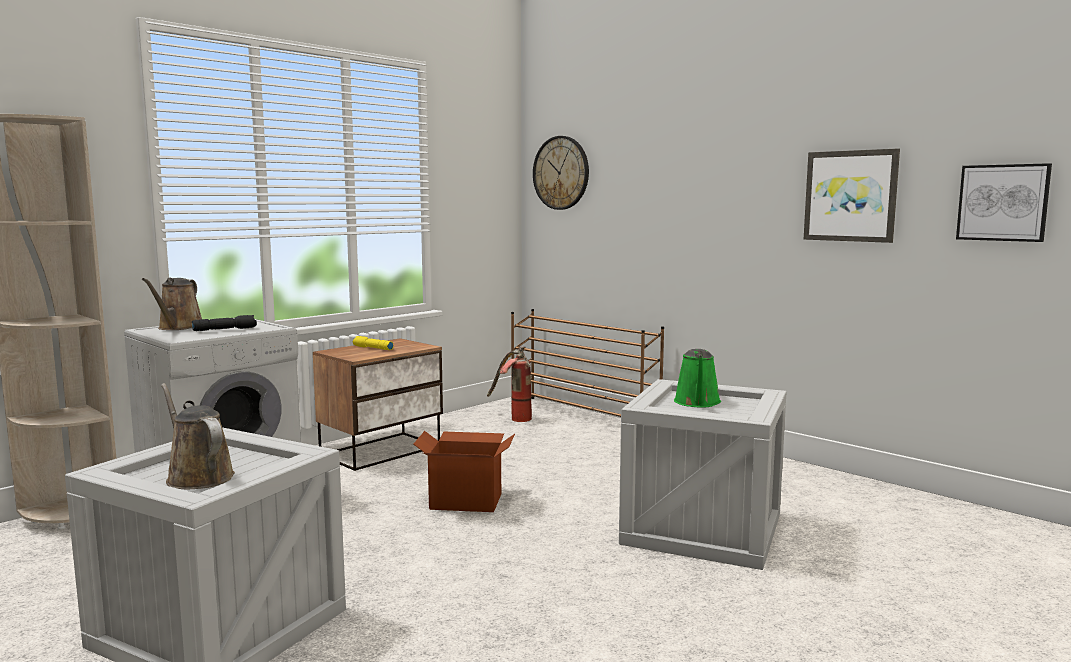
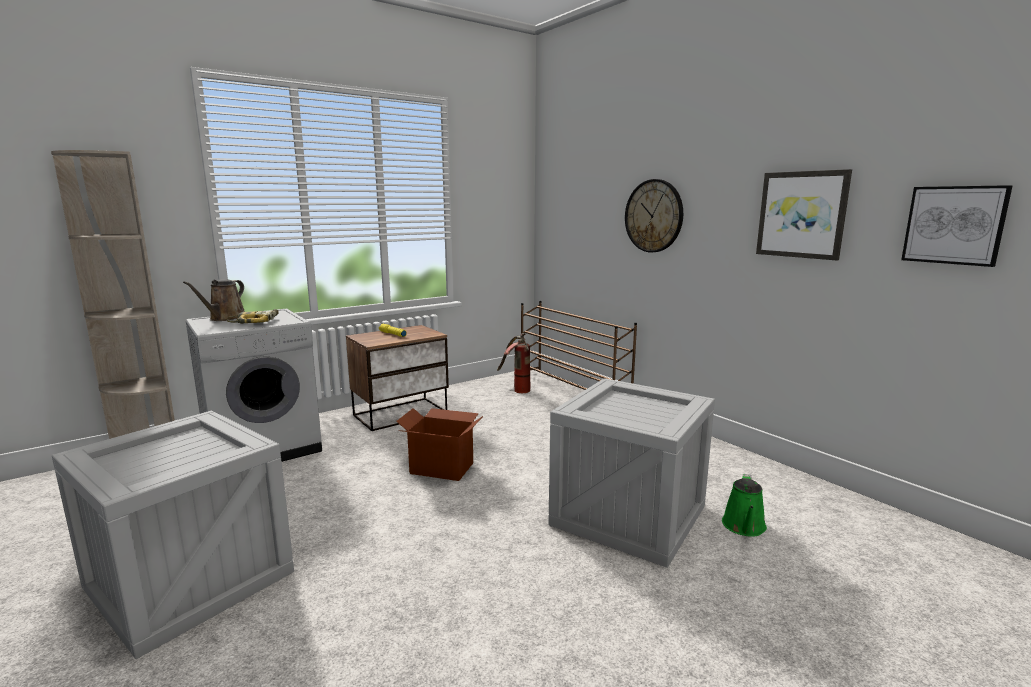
camera: 10 degrees right, 5 degrees up
(197, 476) = (153, 463): brown watering can -> none
(225, 329) = (255, 322): black flashlight -> power drill
(561, 173) = (563, 189): wall clock -> wall clock (653, 216)
(697, 403) = (627, 406): green watering can -> green watering can (744, 527)

